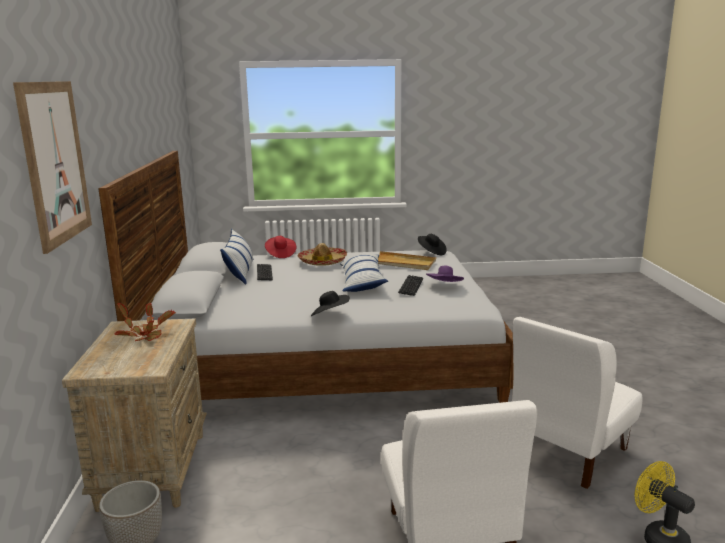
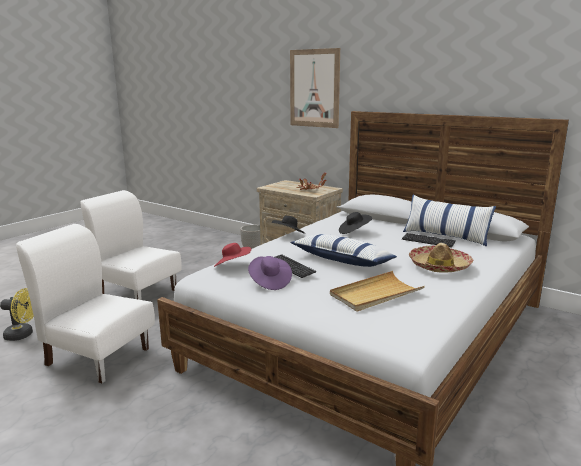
camera: 130 degrees right, 0 degrees up
(280, 254) = (497, 259): red hat -> red hat (232, 266)
(431, 252) = (407, 330): black hat -> black hat (354, 231)
(568, 452) = (98, 356): white chair -> white chair turned 60 degrees counterclockwise

